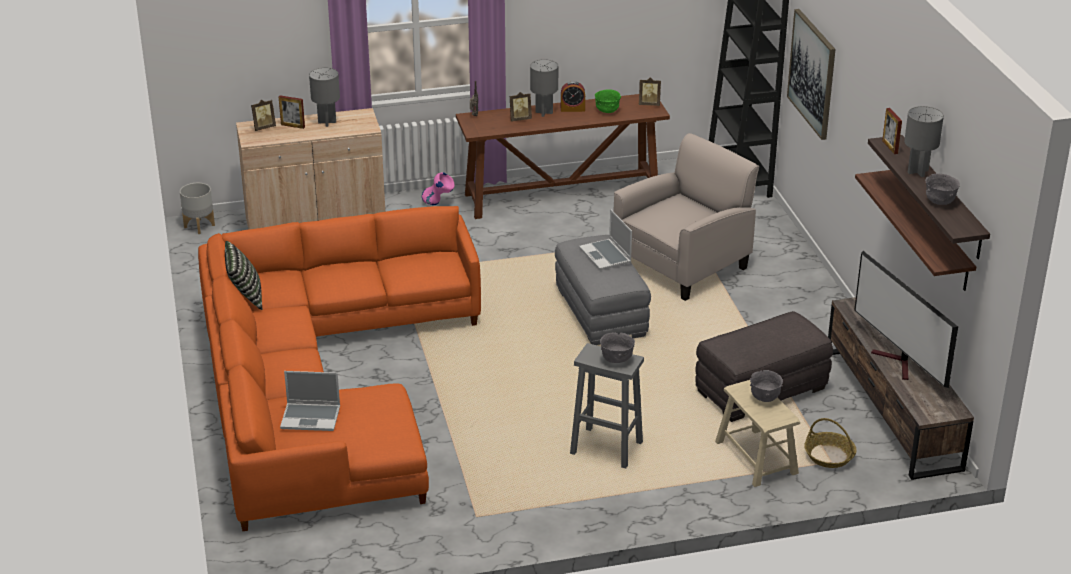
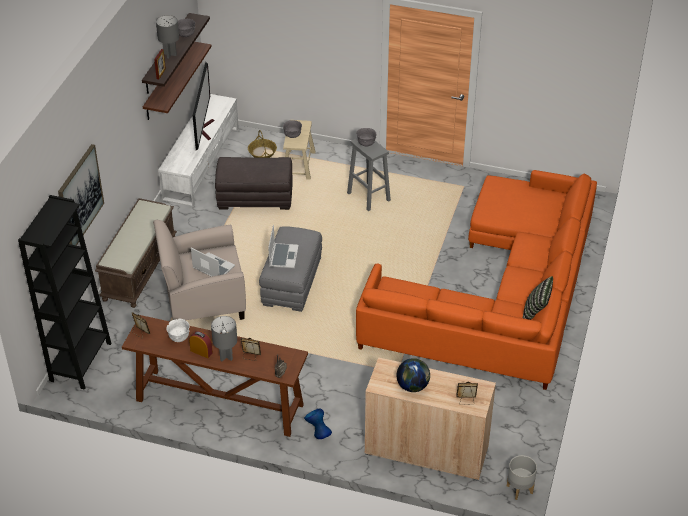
camera: 150 degrees left, 10 degrees up
(293, 126) = (442, 393): picture frame -> none
(311, 417) = (537, 208): laptop -> laptop (212, 267)
(326, 122) = (413, 386): grey table lamp -> globe
(438, 204) = (318, 433): pink vase -> blue vase
(607, 111) = (179, 338): green bowl -> white bowl
(795, 269) = (139, 268): none -> brown bench
(892, 409) = (201, 163): brown tv stand -> white tv stand

